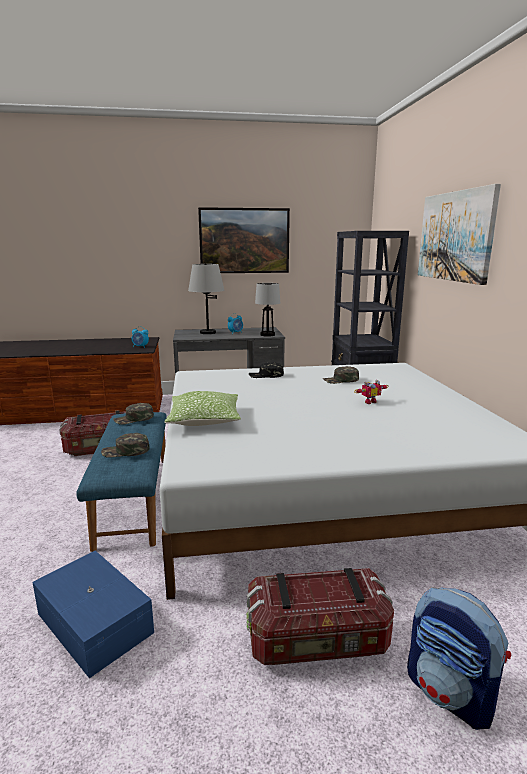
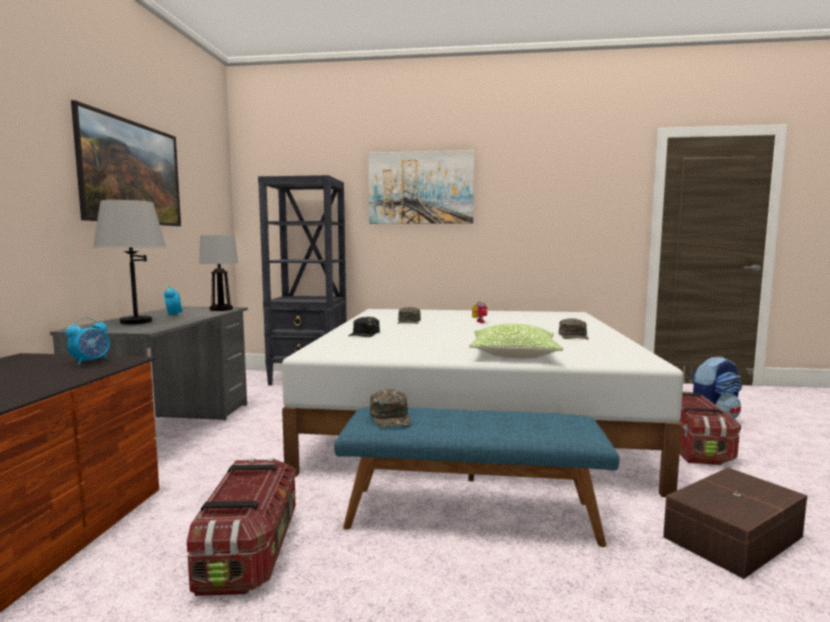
camera: 75 degrees left, 10 degrees down
(96, 621) = (730, 536): blue storage box -> brown storage box
(125, 451) = (516, 421): green cap -> green cap (574, 336)

